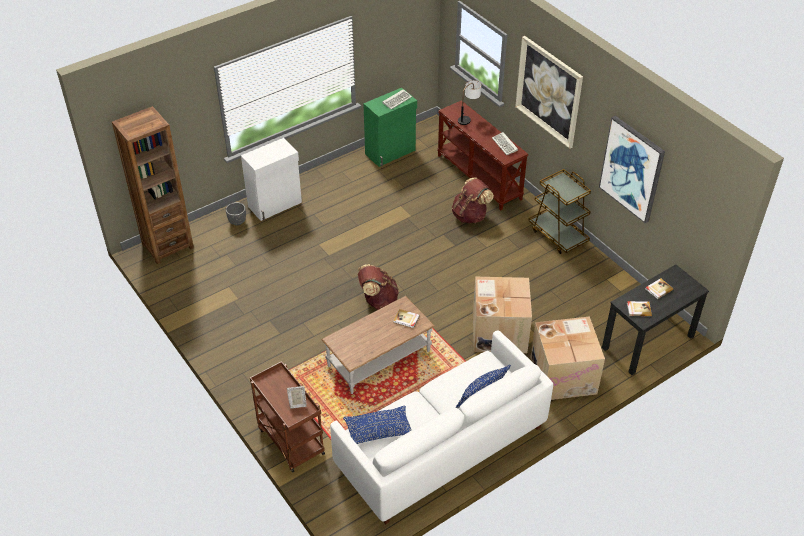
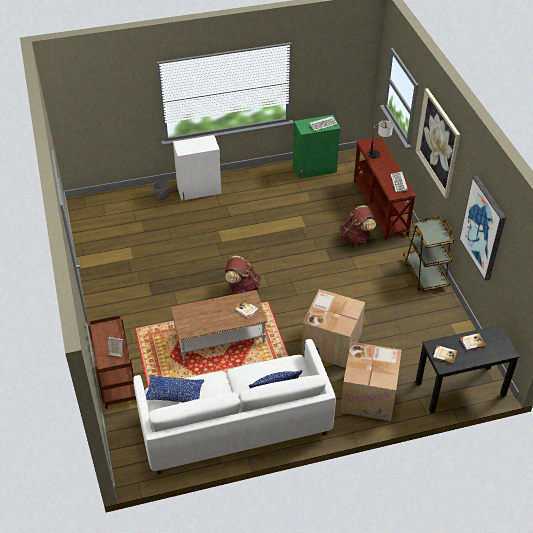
camera: 20 degrees right, 0 degrees up
(167, 246) = (100, 202): brown bookcase -> none

